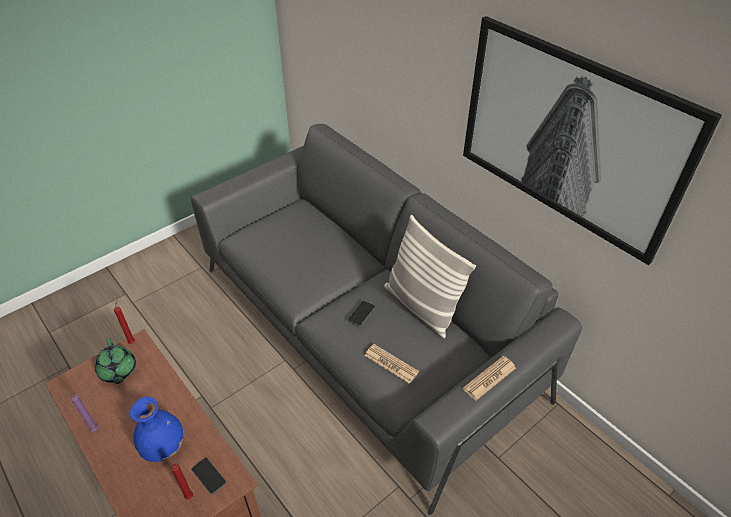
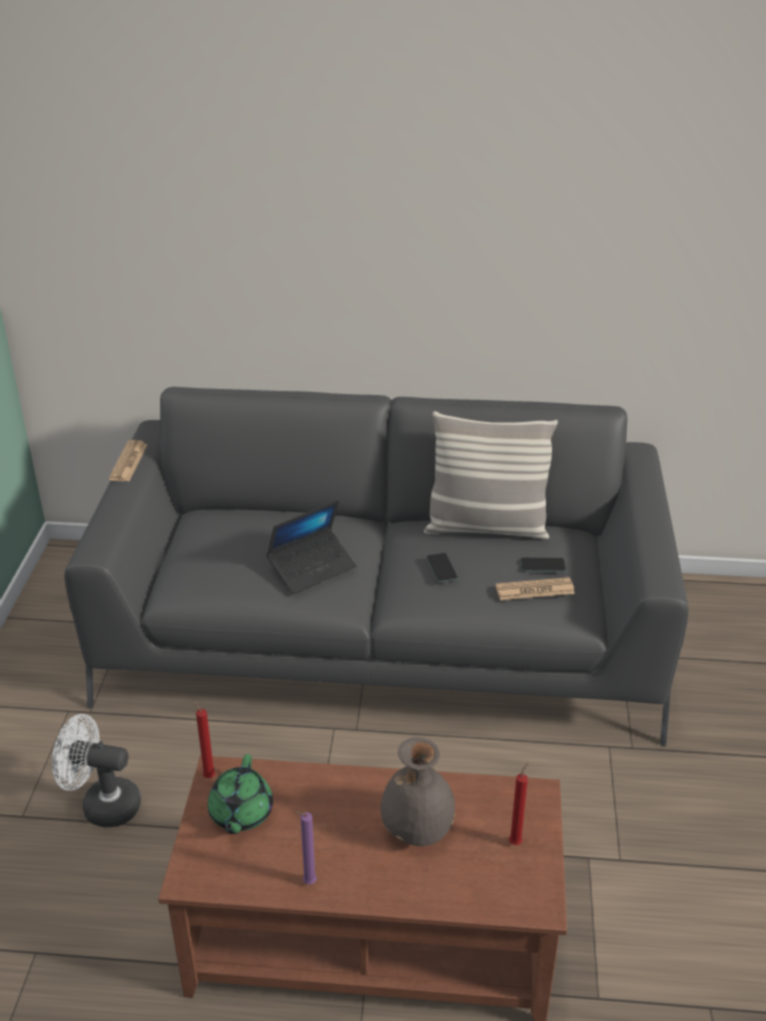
camera: 45 degrees left, 10 degrees down
(118, 371) = (240, 813): green teapot -> green teapot turned 75 degrees clockwise
(161, 321) = (102, 805): none -> white fan
(164, 446) = (416, 829): blue vase -> grey vase
(208, 476) = (505, 812): phone -> phone (543, 565)
(304, 268) = (312, 568): none -> laptop
(489, 378) = (652, 527): newspaper -> newspaper (128, 462)
(570, 137) = (586, 229): picture -> none

